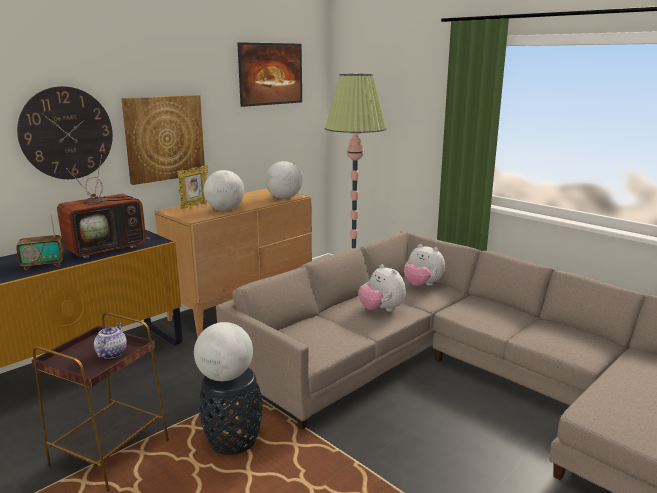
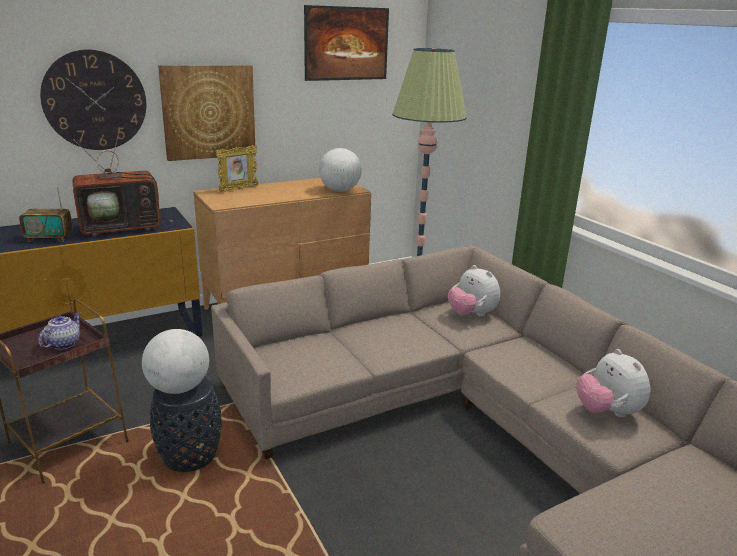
camera: 15 degrees right, 5 degrees up
(225, 210) = (264, 198): globe -> none
(381, 310) = (402, 338): plush toy -> plush toy (607, 412)

